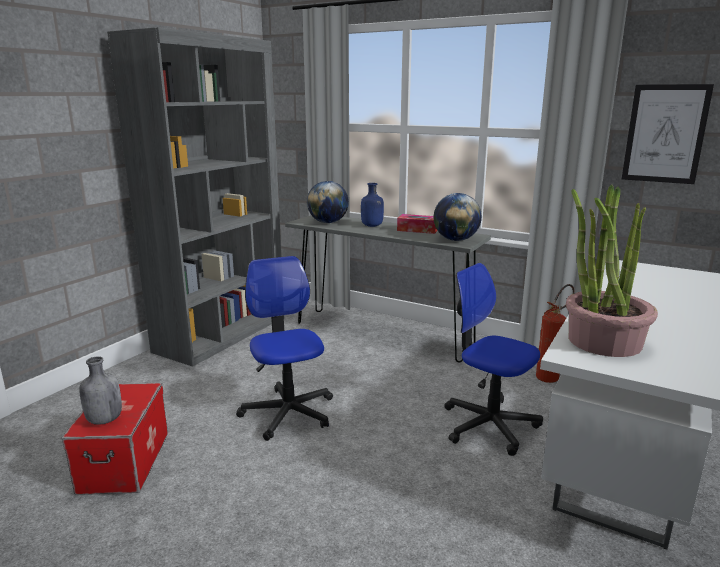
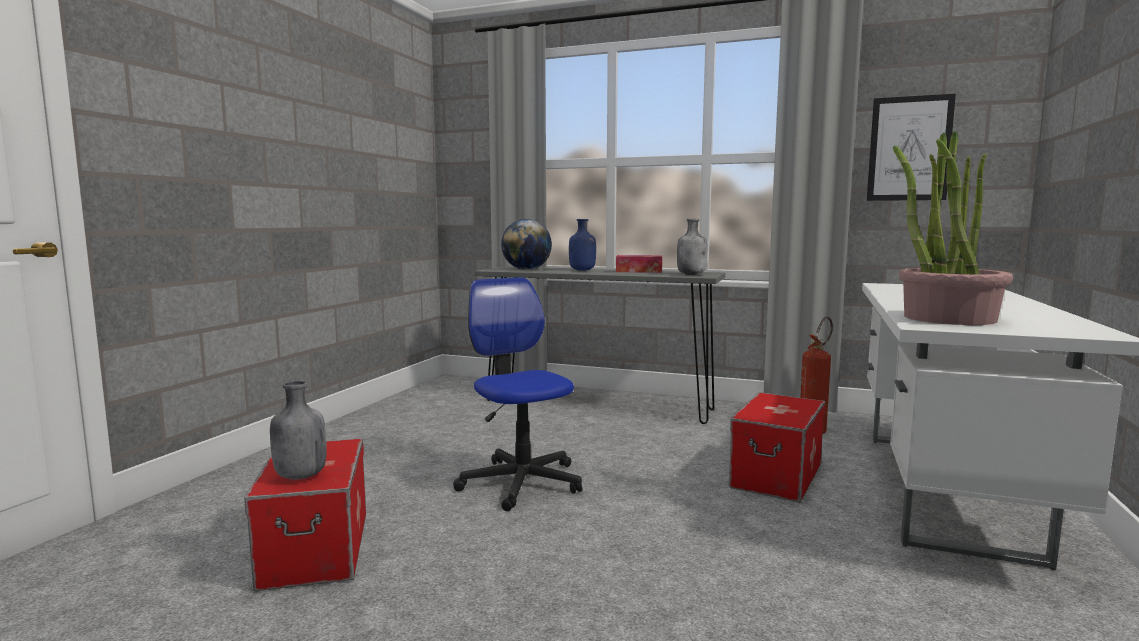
camera: 10 degrees left, 10 degrees down
(222, 334) = (393, 415): grey bookcase -> none
(456, 240) = (691, 274): globe -> grey bottle
(489, 425) = (775, 476): office chair -> storage box

